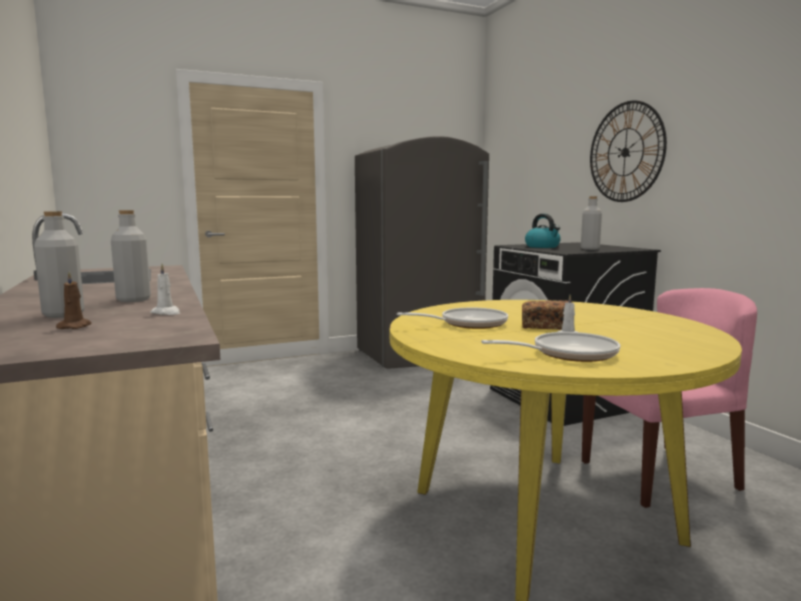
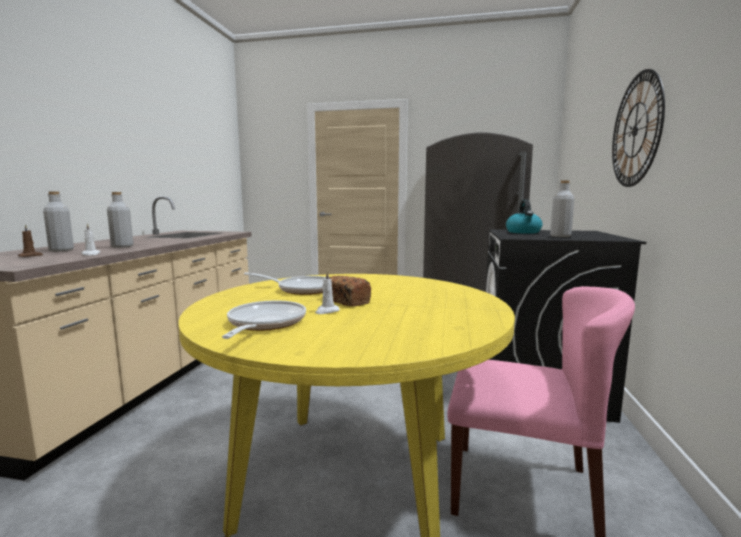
camera: 35 degrees right, 0 degrees up
(567, 354) = (264, 324): frying pan -> frying pan turned 105 degrees counterclockwise

